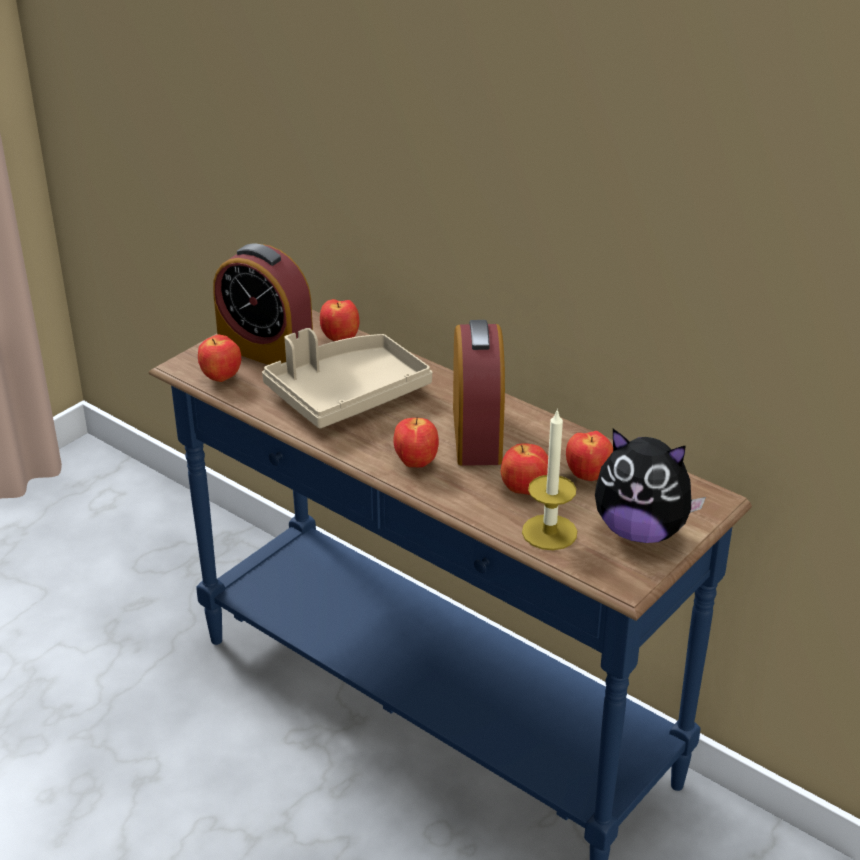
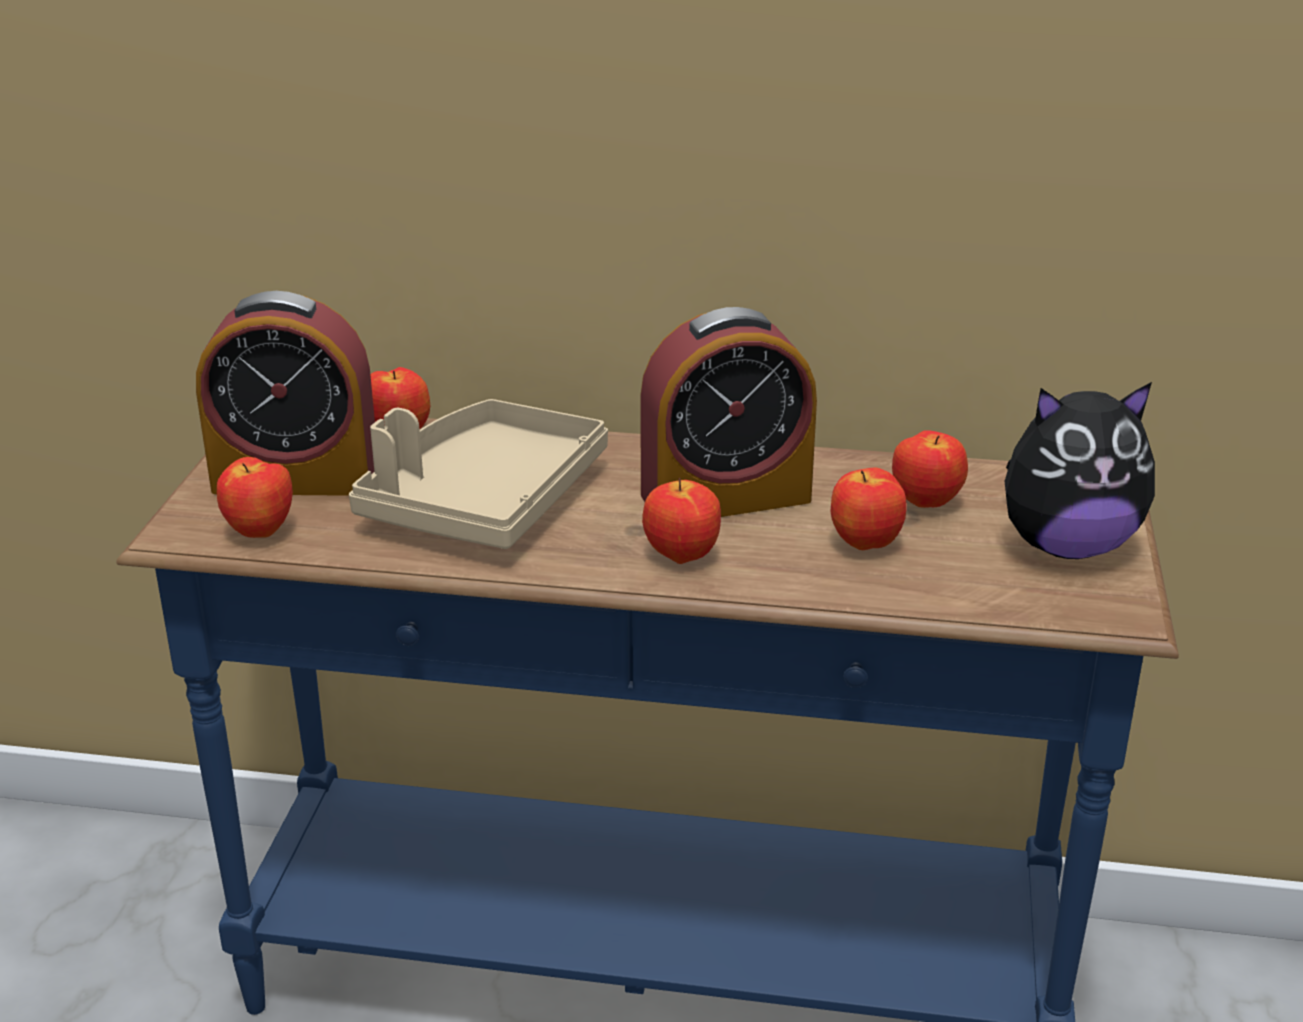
camera: 30 degrees left, 5 degrees down
(477, 435) = (725, 497): alarm clock -> alarm clock turned 105 degrees clockwise
(549, 532) = (958, 585): candle -> none

